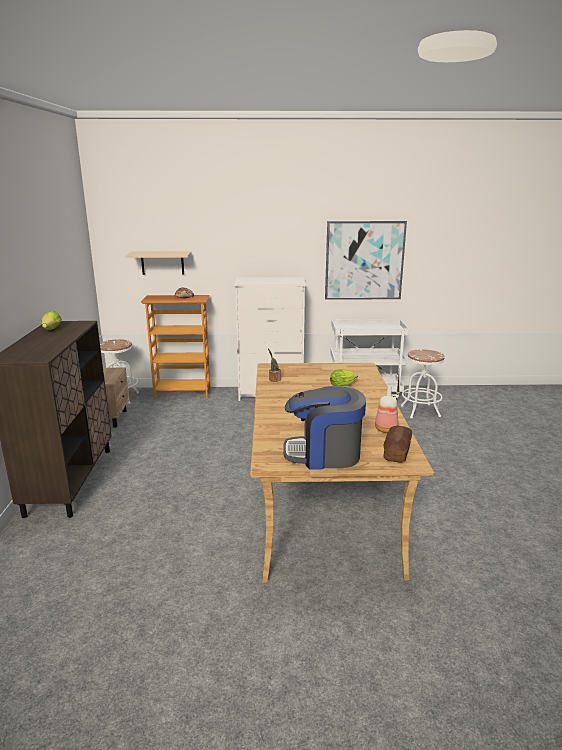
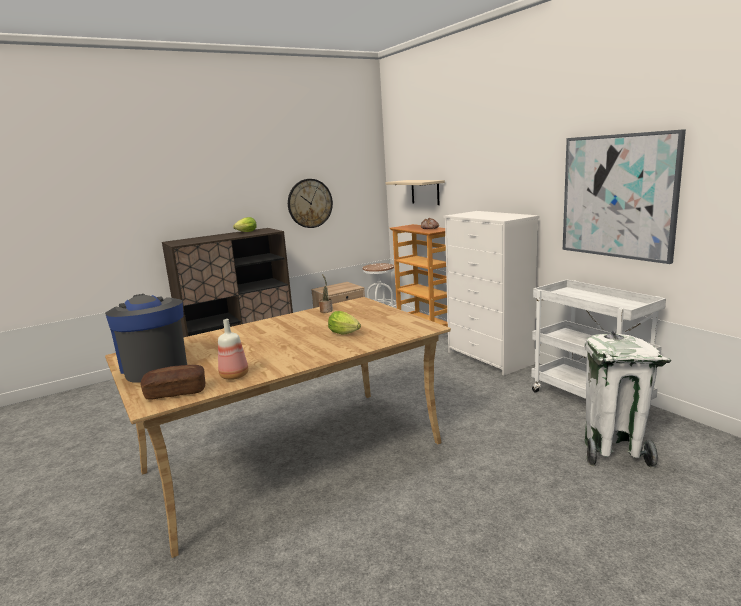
camera: 60 degrees right, 5 degrees down
(61, 285) = (310, 203): none -> wall clock
(420, 411) = (614, 451): white stool -> white trash can

